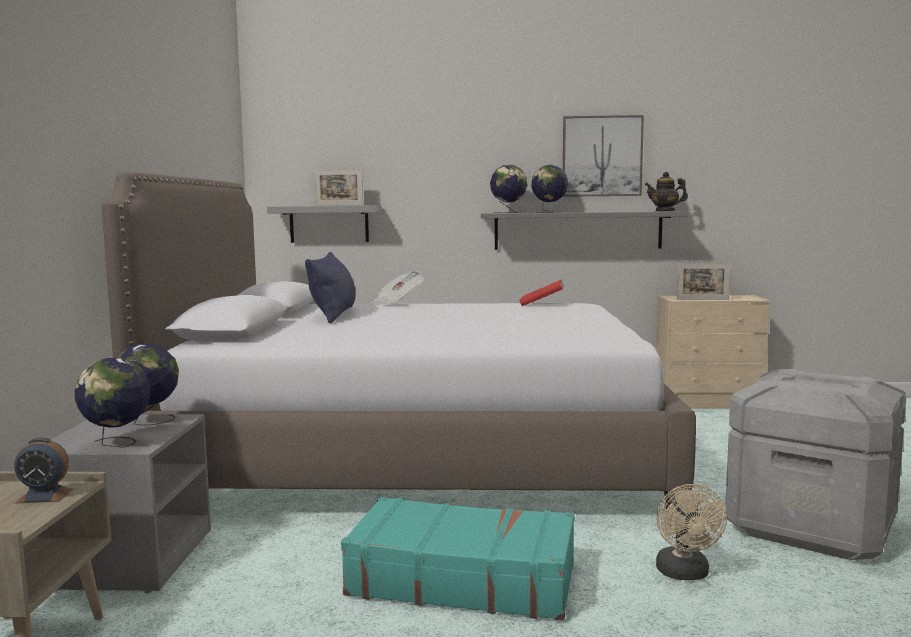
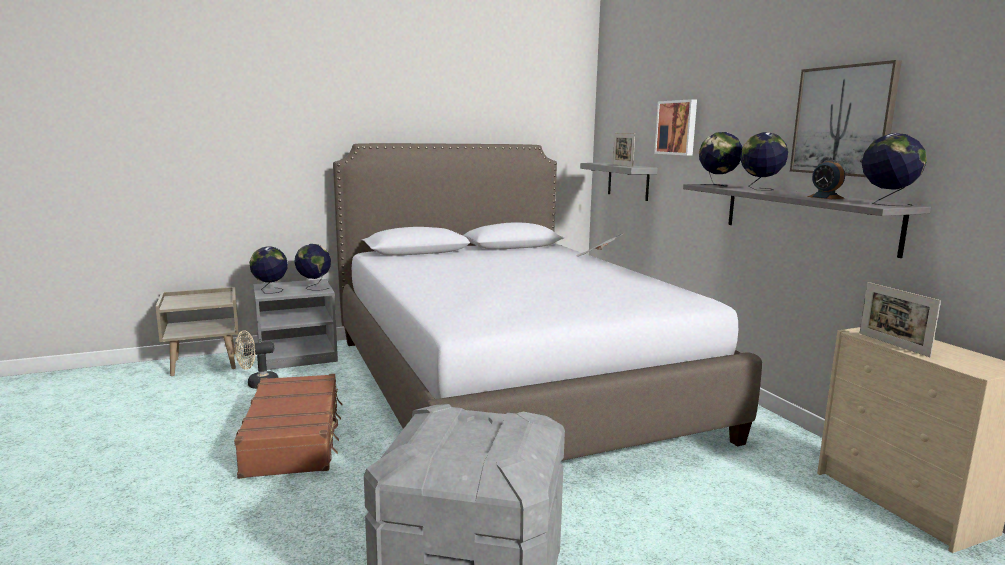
camera: 65 degrees right, 5 degrees up
(44, 496) = (211, 301): alarm clock -> alarm clock (825, 197)
(333, 314) = (510, 255): blue pillow -> none
(408, 163) = (677, 127): none -> picture
(462, 579) = (294, 438): turquoise suitcase -> brown suitcase
(542, 304) = (661, 289): red book -> none
(665, 211) = (886, 204): teapot -> globe
(685, 574) = (325, 521): beige fan -> beige fan (257, 384)

